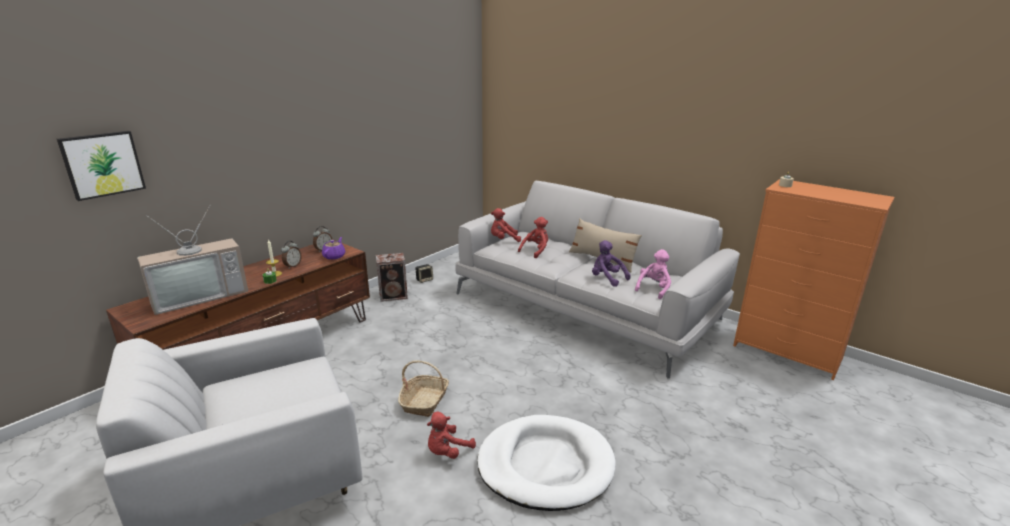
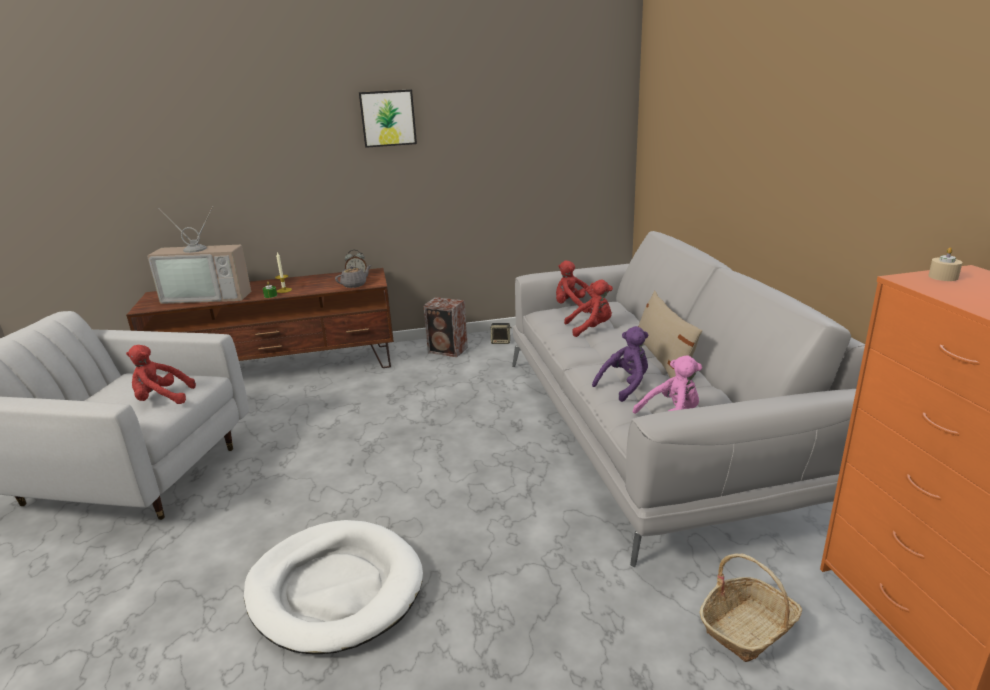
camera: 40 degrees right, 0 degrees up
(102, 164) = (146, 159): picture -> picture (388, 118)
(292, 266) = (308, 286): alarm clock -> none
(334, 256) = (354, 285): purple teapot -> grey teapot
(425, 401) = (328, 466): basket -> basket (748, 628)
(447, 451) = (277, 524): red plush toy -> red plush toy (161, 399)
(607, 279) = (625, 386): purple plush toy -> purple plush toy turned 60 degrees clockwise

